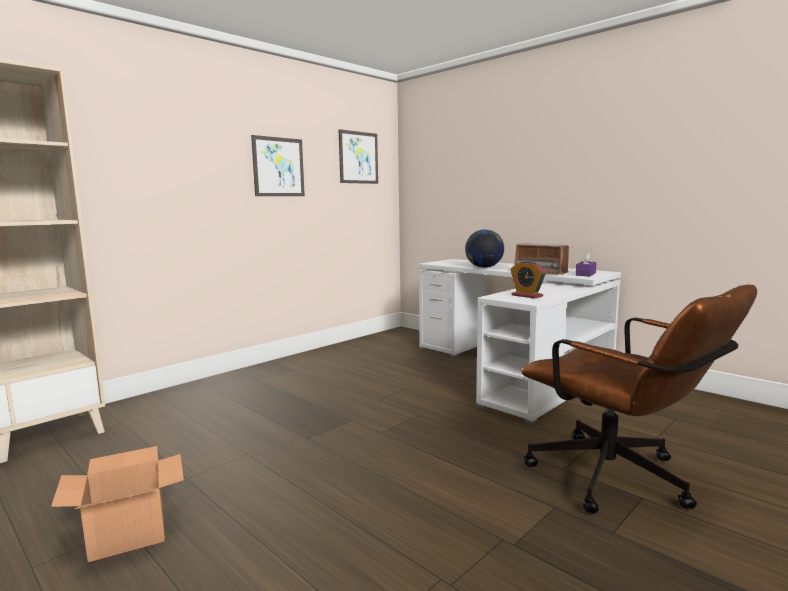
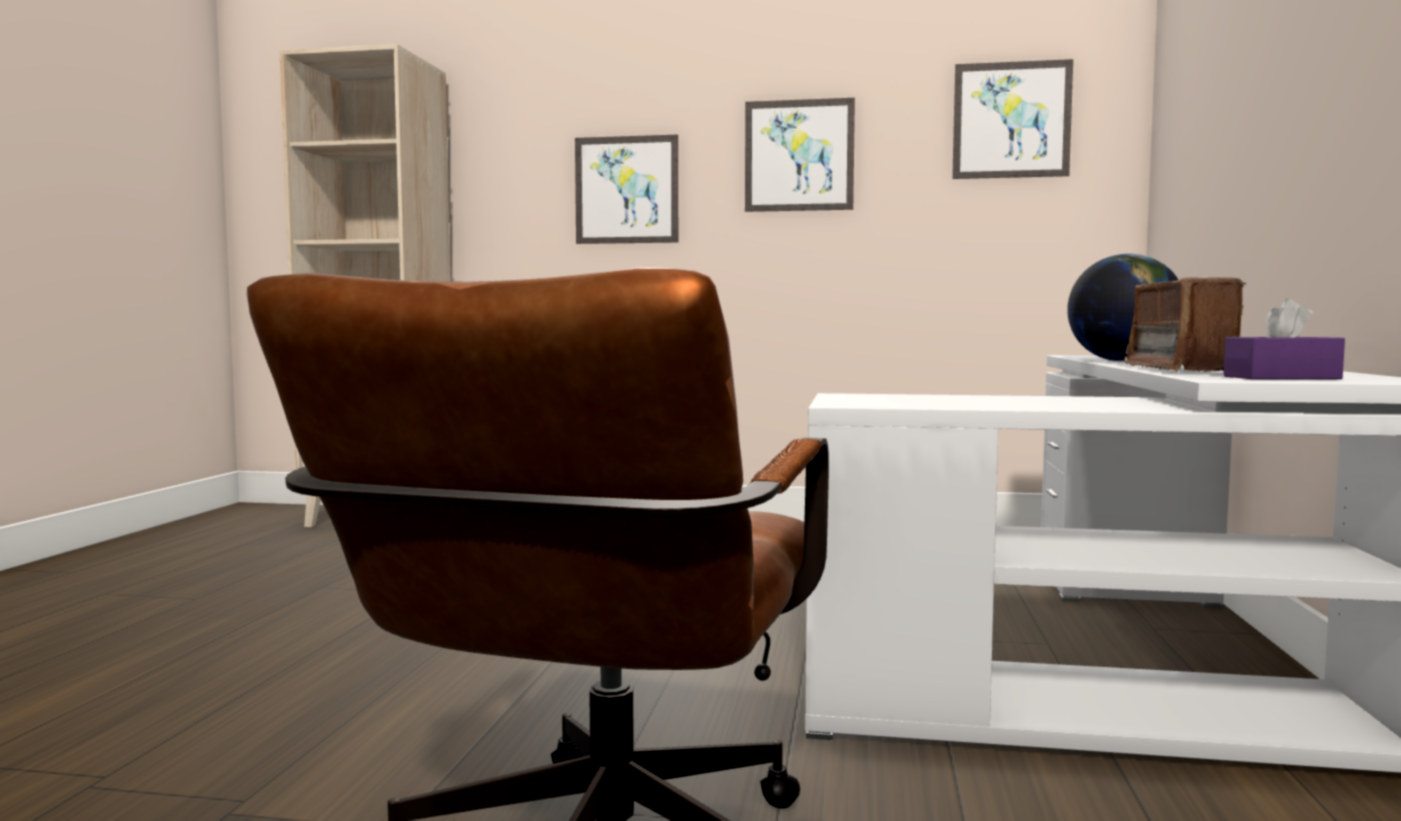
camera: 55 degrees right, 5 degrees down
(127, 533) = (179, 602): cardboard box -> none
(187, 181) = (626, 190): none -> picture
(527, 296) = (916, 400): alarm clock -> none

